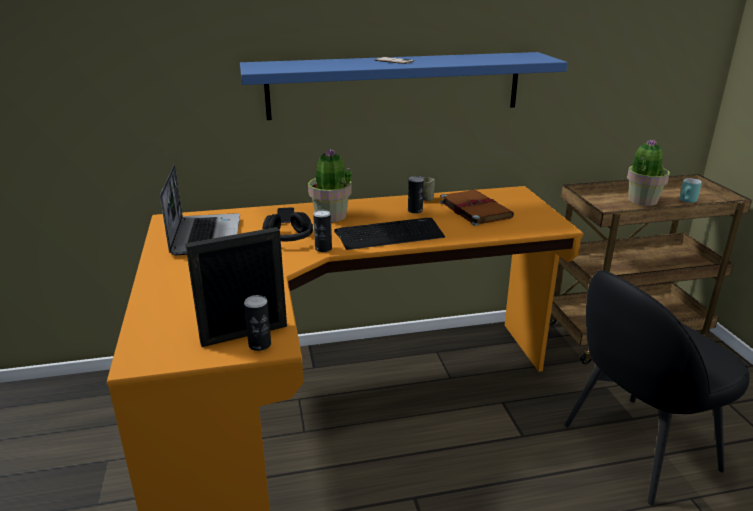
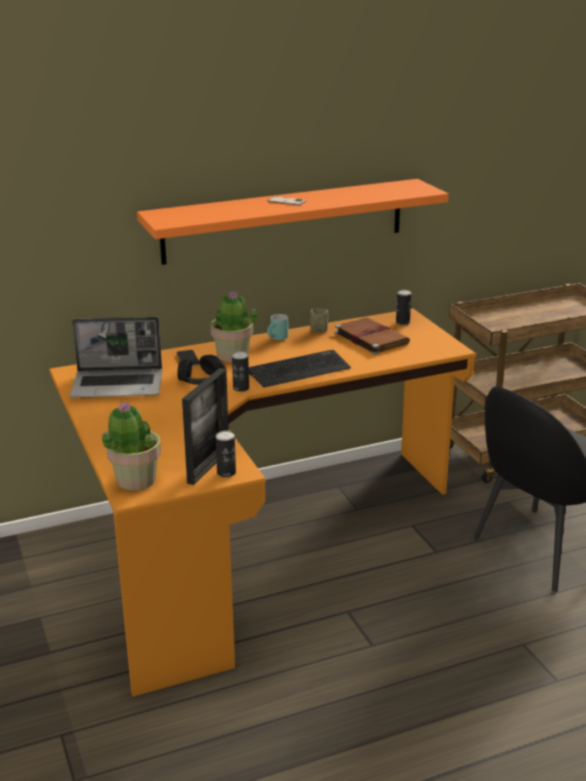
camera: 10 degrees left, 0 degrees up
(205, 235) = (119, 385): laptop -> laptop turned 105 degrees clockwise
(244, 334) = (208, 466): picture frame -> picture frame turned 150 degrees clockwise
(395, 85) = (284, 221): blue shelf -> orange shelf
(415, 211) = (313, 343): can -> can (402, 322)
(642, 200) = (527, 315): potted plant -> potted plant (135, 480)
(687, 202) = (569, 313): turquoise mug -> turquoise mug (278, 339)

